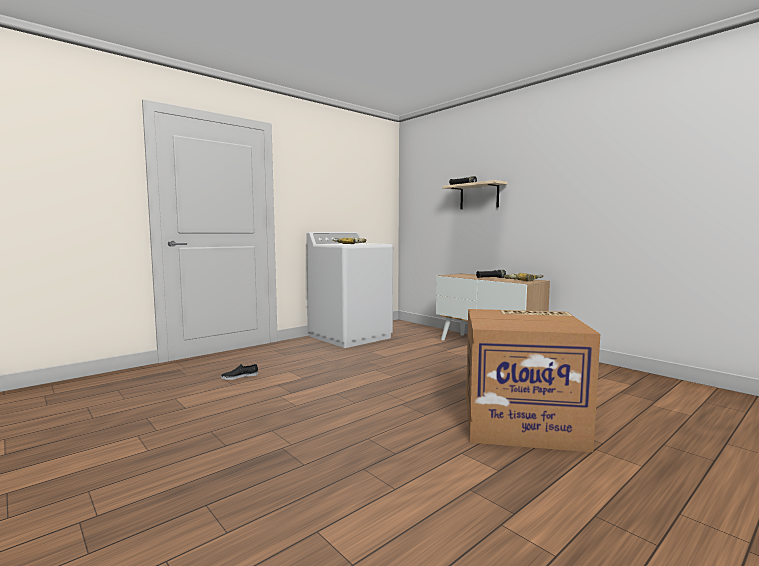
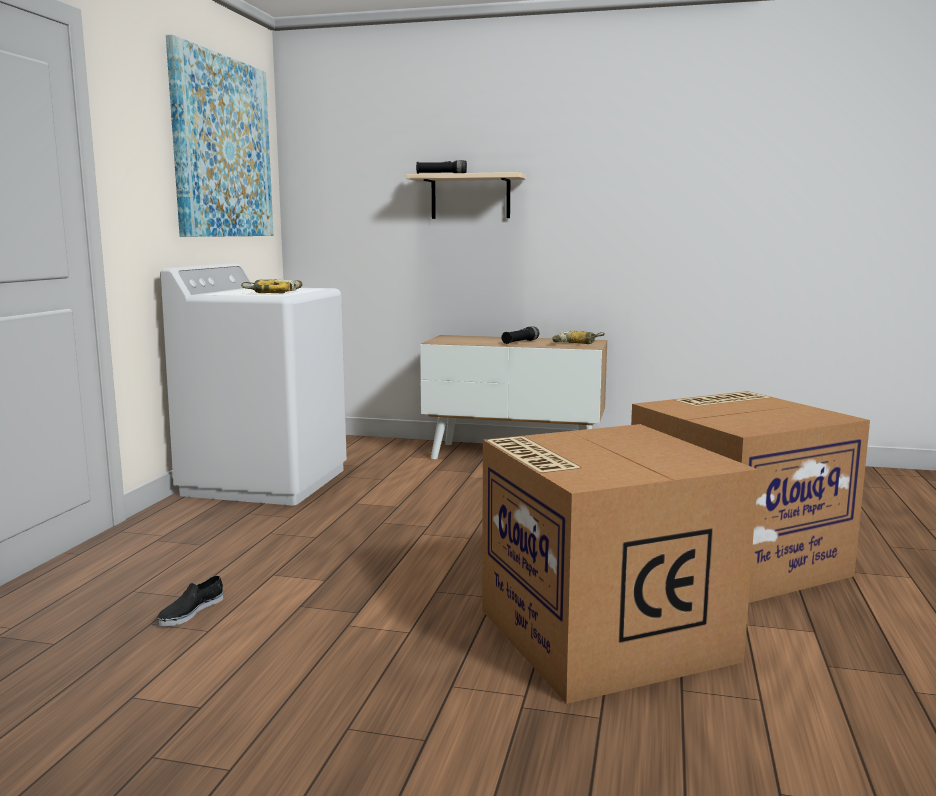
camera: 35 degrees left, 5 degrees up
(356, 178) = (222, 147): none -> picture
(373, 432) = (600, 633): none -> cardboard box

